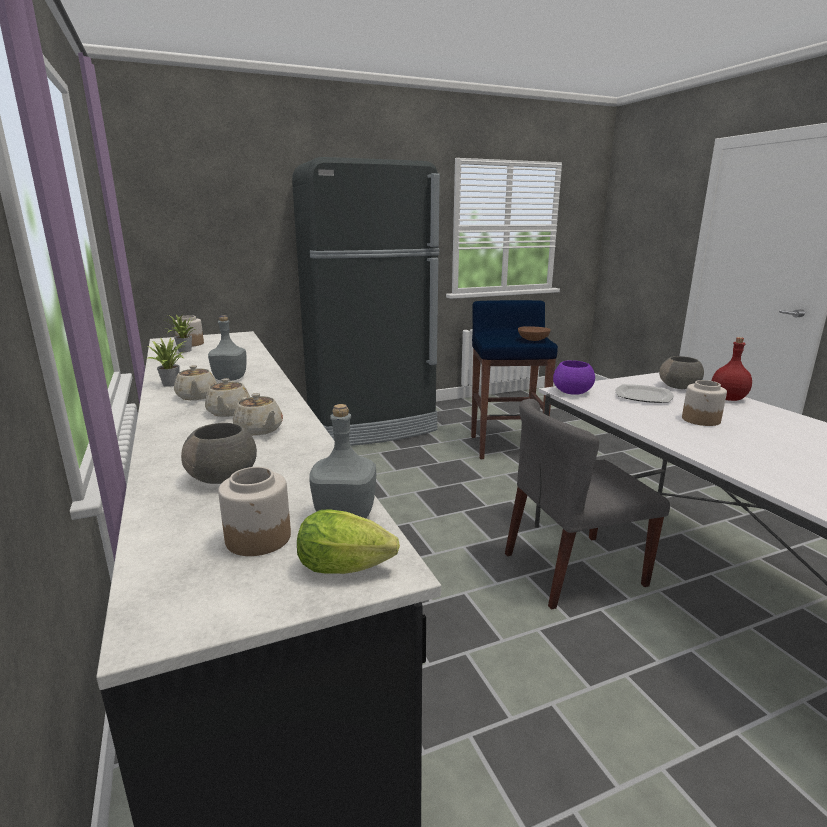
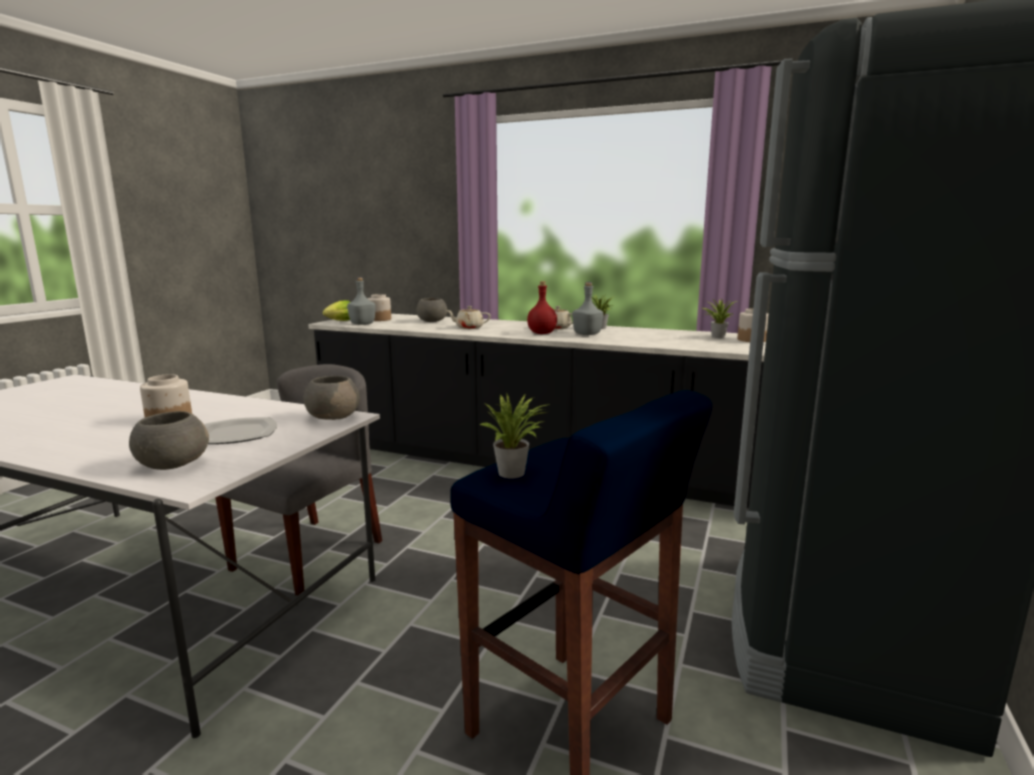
camera: 135 degrees right, 5 degrees down
(229, 412) = (510, 328): beige teapot -> none
(533, 340) = (515, 473): brown bowl -> potted plant
(572, 392) = (333, 417): purple bowl -> grey bowl
(727, 398) = (101, 461): red bottle -> red bottle (542, 333)

